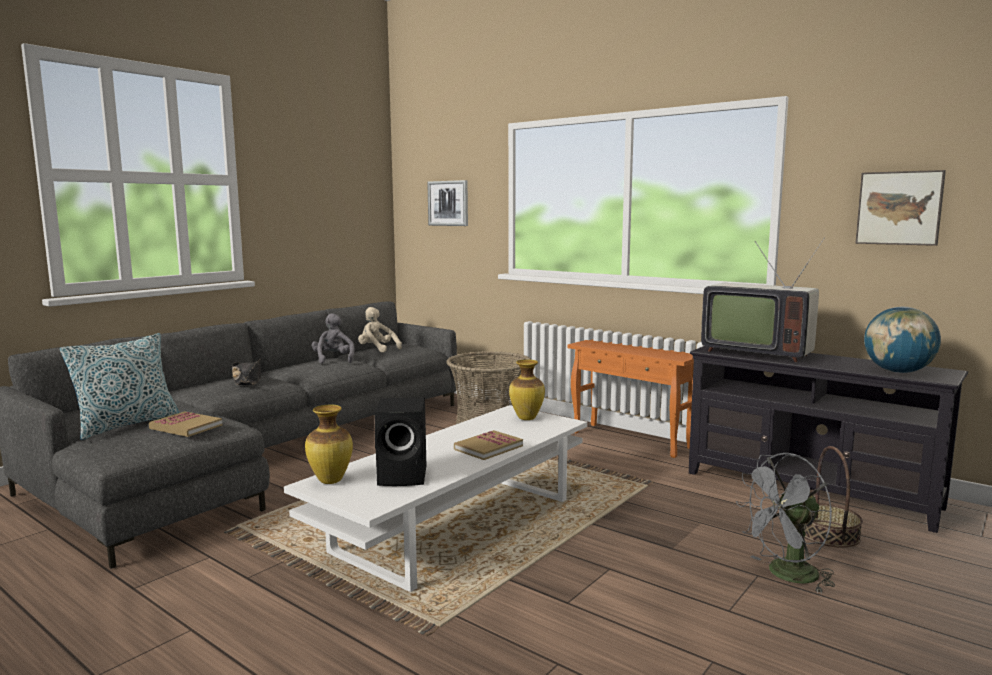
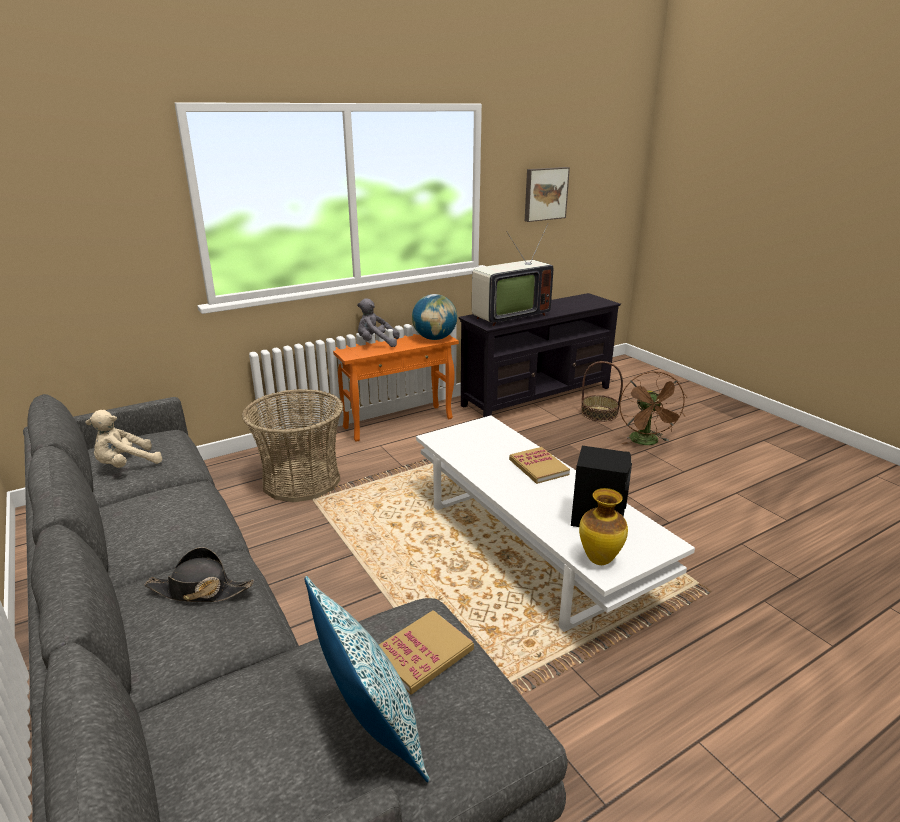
camera: 70 degrees left, 15 degrees up
(333, 359) = (145, 504): grey plush toy -> grey plush toy (376, 343)
(448, 203) = (72, 222): picture -> none
(526, 418) = (466, 436): vase -> none
(786, 575) = (647, 442): grey fan -> brown fan
(898, 372) = (585, 304): globe -> globe (434, 338)

